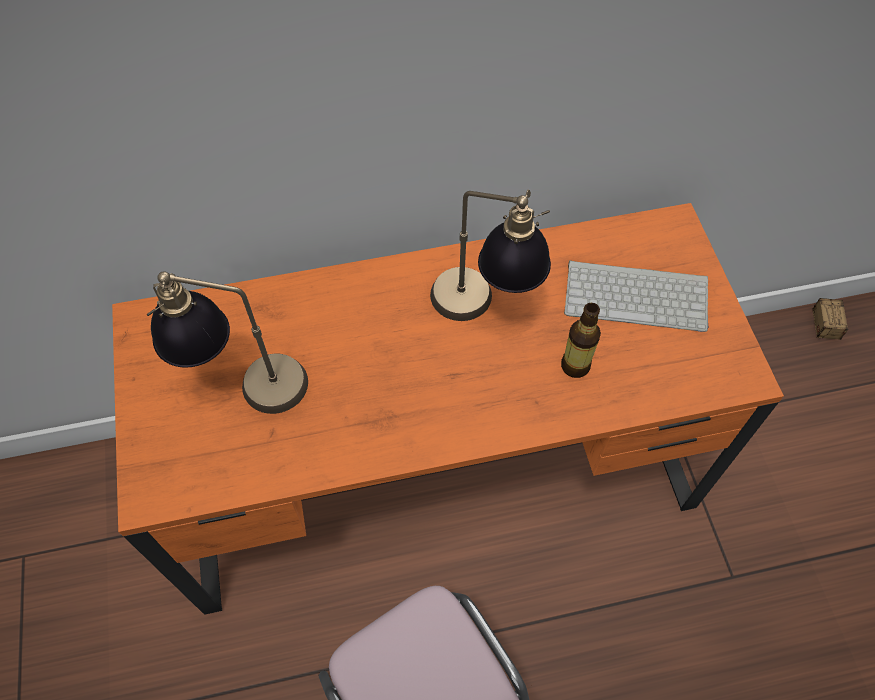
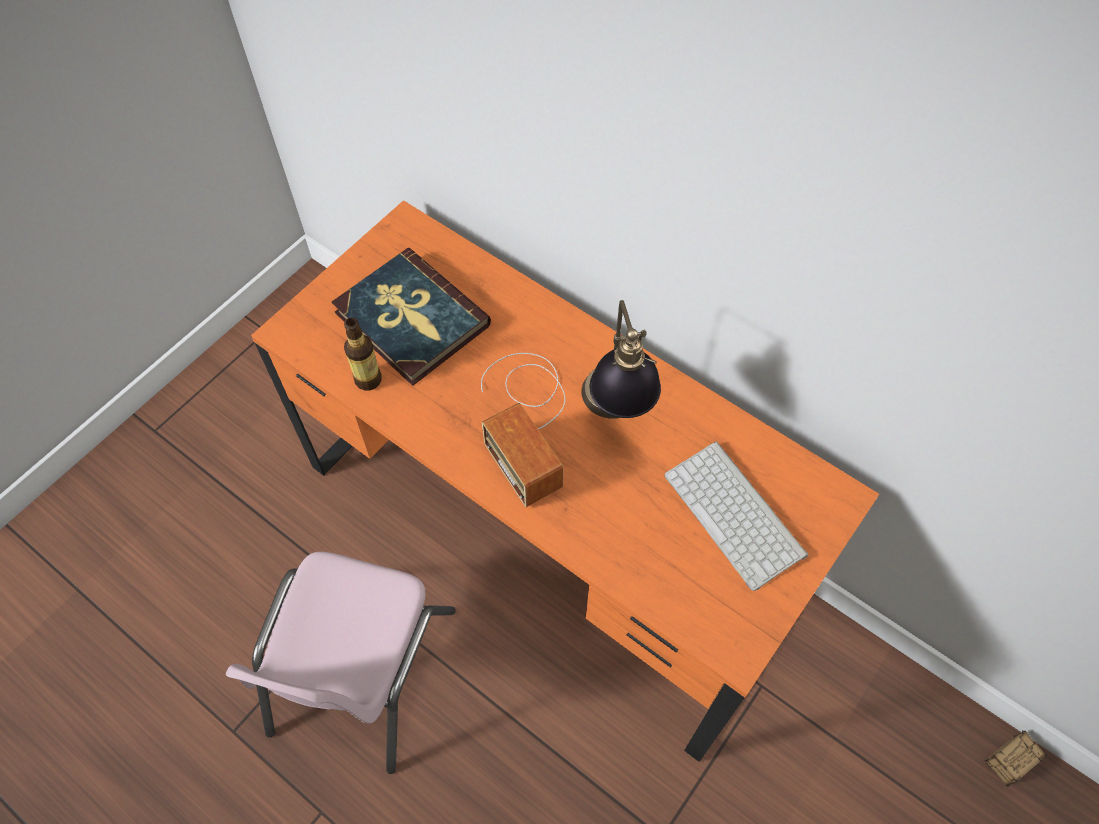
camera: 50 degrees right, 0 degrees up
(245, 385) = (411, 319): table lamp -> book
(431, 370) = (527, 420): none -> radio
(575, 365) = (623, 514): bottle -> bottle (368, 379)

